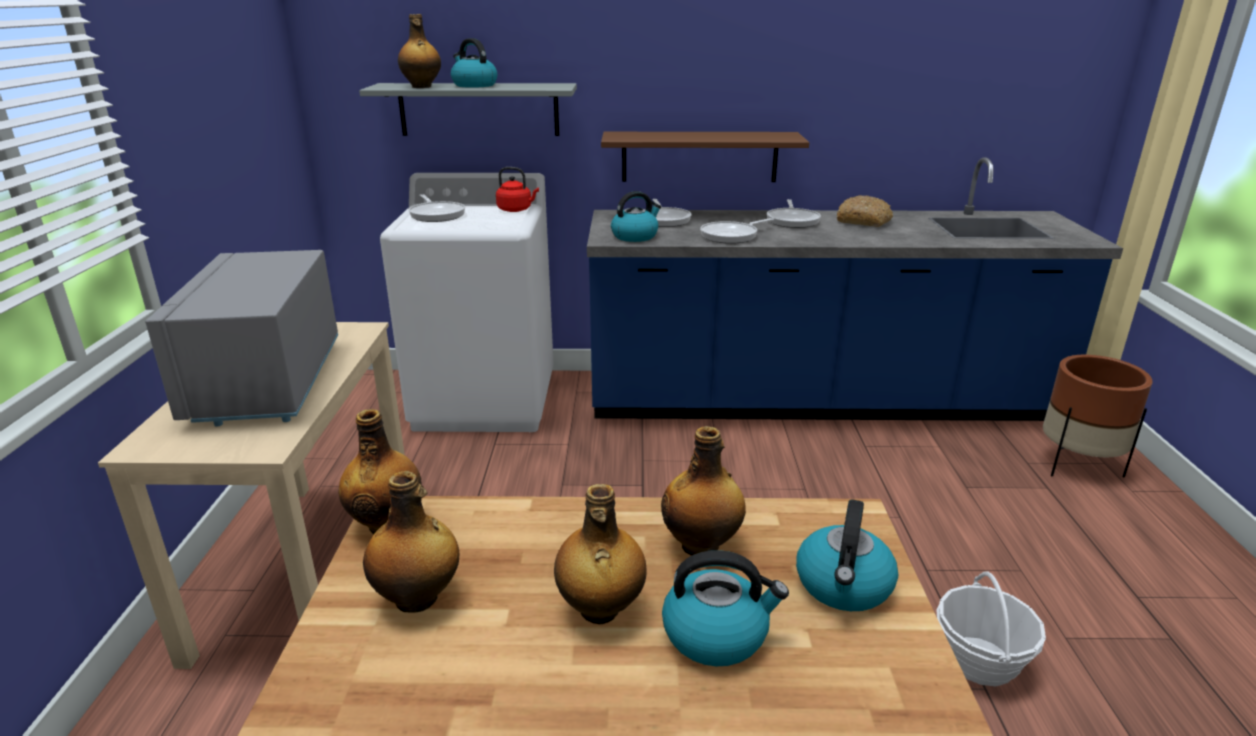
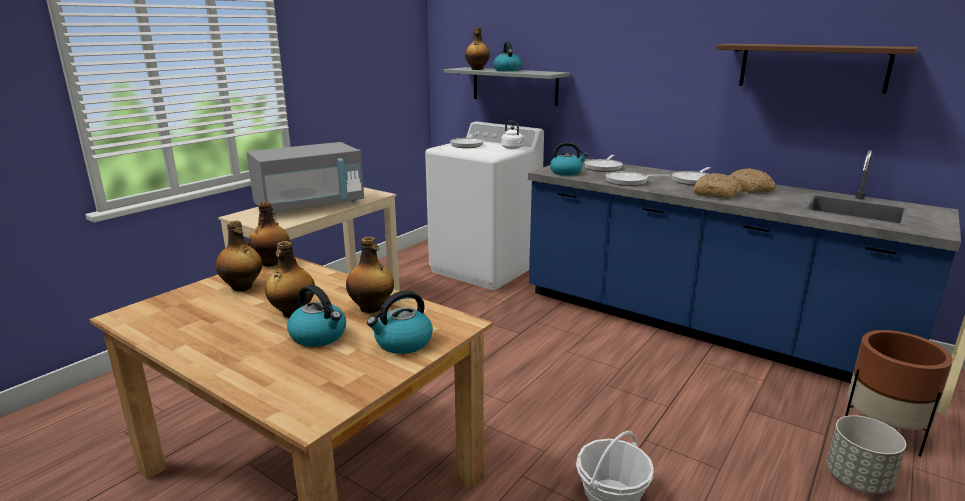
camera: 35 degrees right, 5 degrees down
(266, 383) = (310, 205): grey microwave -> grey microwave turned 150 degrees counterclockwise
(516, 210) = (513, 148): red kettle -> white kettle
(699, 156) = (645, 128): brown shelf -> brown shelf (812, 67)
(849, 235) = (717, 194): none -> bread
(1117, 524) = (858, 479): none -> grey planter

